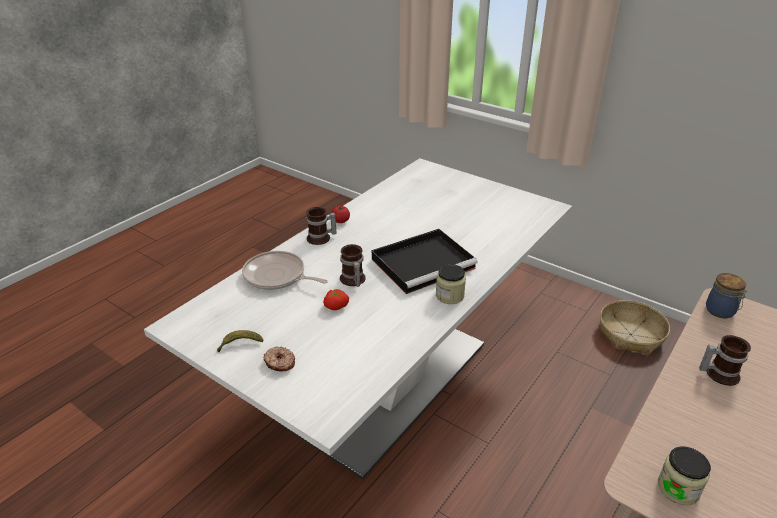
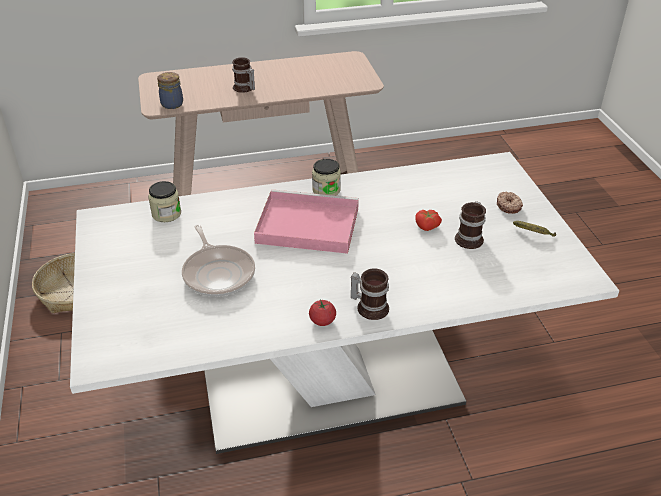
camera: 140 degrees left, 5 degrees up
(277, 276) = (457, 282): frying pan -> frying pan (218, 273)
(352, 280) = (389, 242): mug -> mug (471, 238)
(424, 263) = (305, 225): black tray -> pink tray
(678, 488) = (350, 75): jar -> jar (166, 214)

